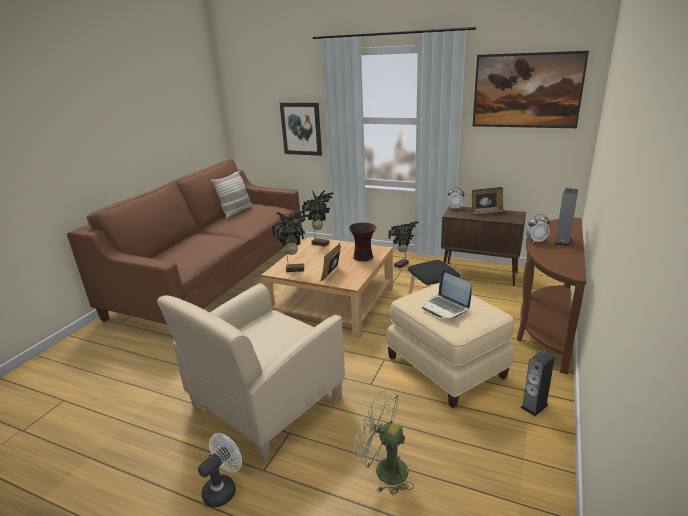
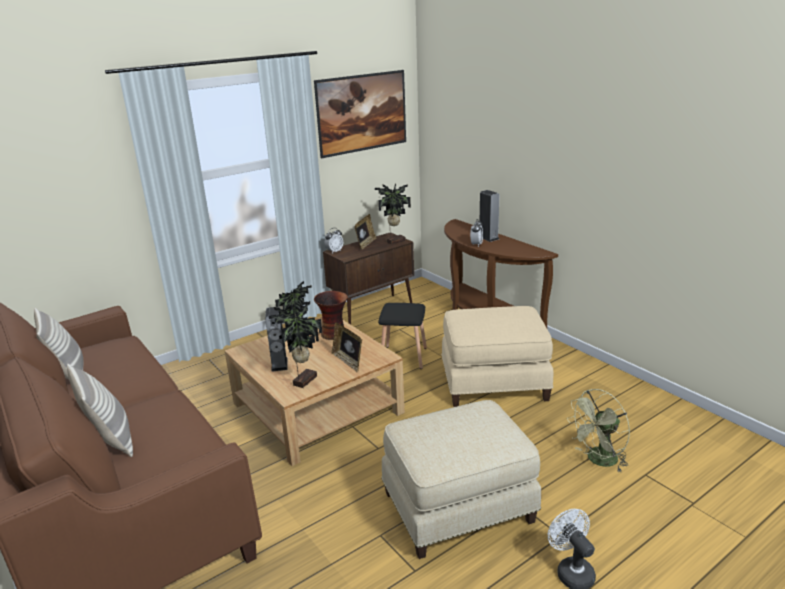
camera: 60 degrees left, 0 degrees up
(185, 242) = (111, 440): none -> pillow
(265, 402) = (458, 509): beige armchair -> beige ottoman
(301, 128) = (90, 212): picture -> none
(320, 243) = (258, 348): potted plant -> potted plant (395, 241)
(446, 307) = (499, 322): laptop -> none
(534, 406) = (571, 366): speaker -> speaker (279, 364)

